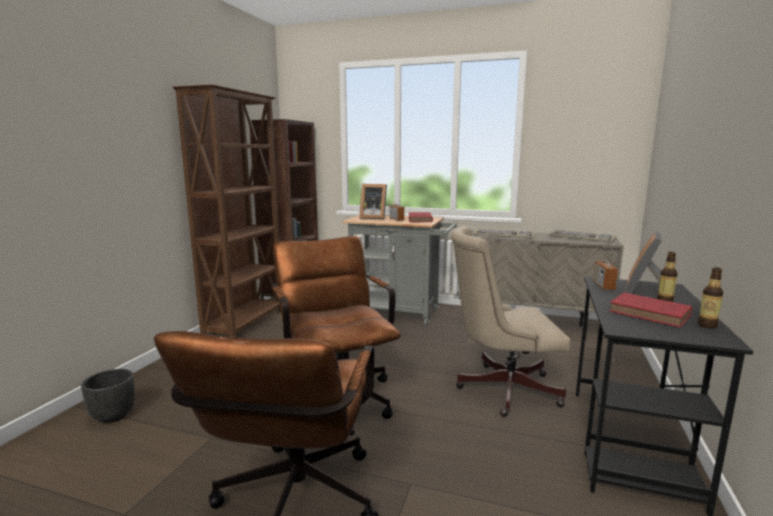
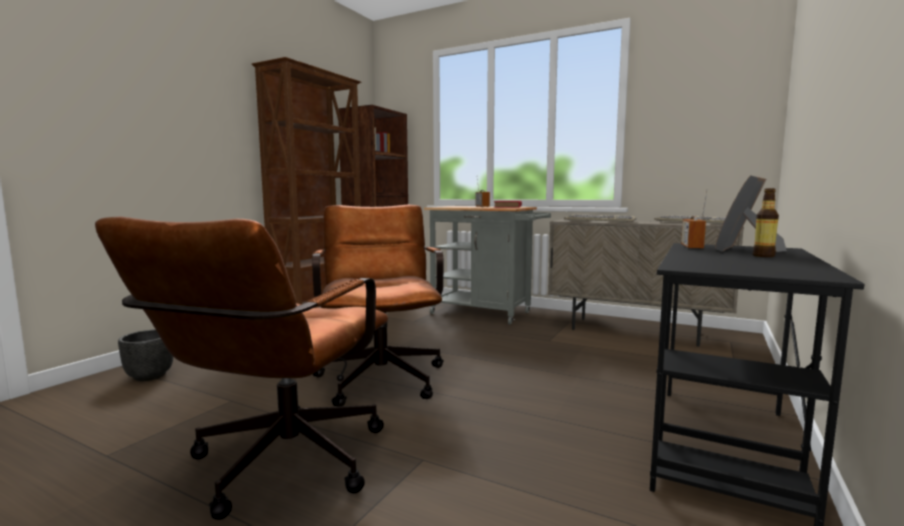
camera: 10 degrees right, 5 degrees down
(373, 217) = (459, 206): picture frame -> none
(501, 388) = (574, 382): beige office chair -> none
(651, 314) = (736, 261): red book -> none
(707, 325) = (809, 268): bottle -> none

